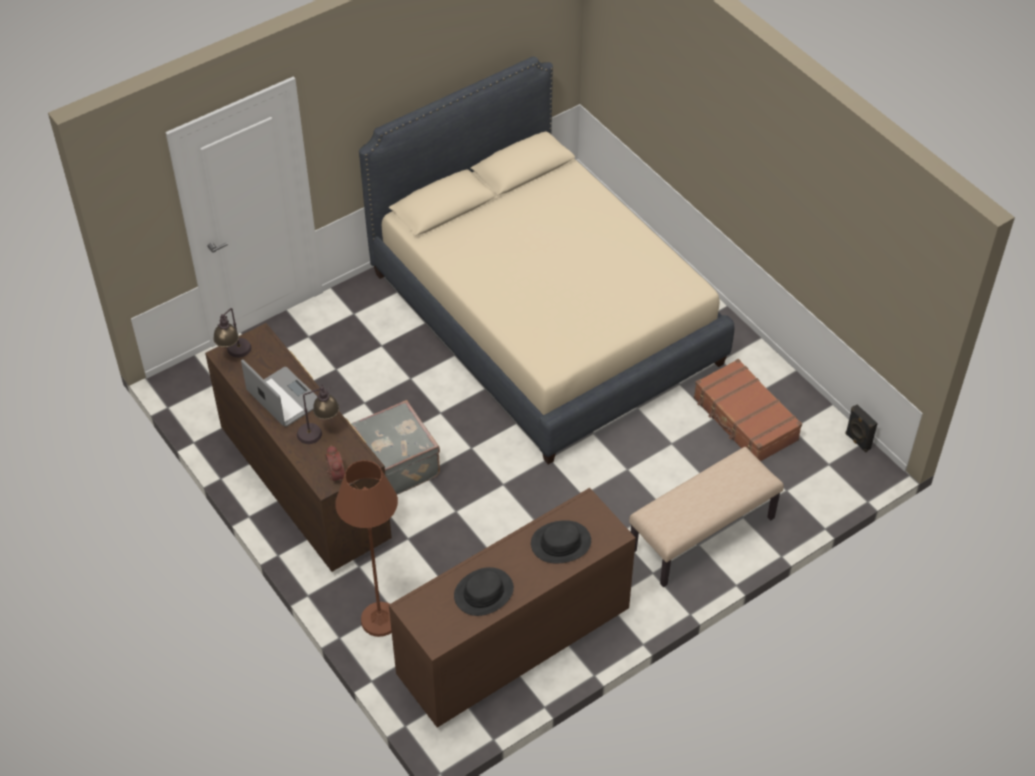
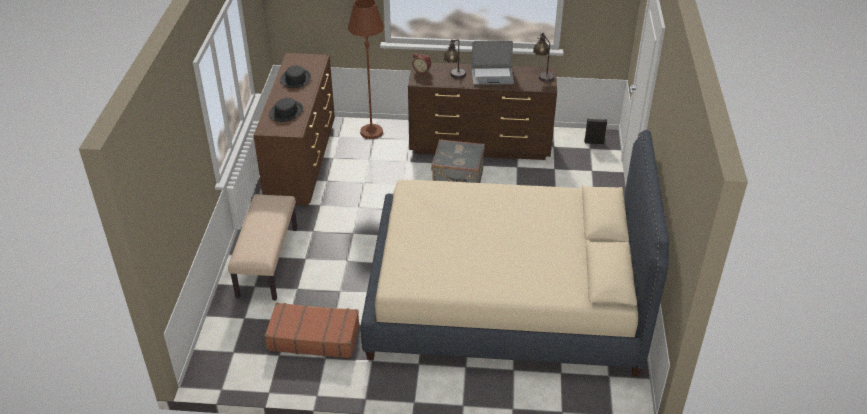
camera: 130 degrees right, 10 degrees down
(857, 441) = (228, 380): black speaker -> black speaker (594, 142)

